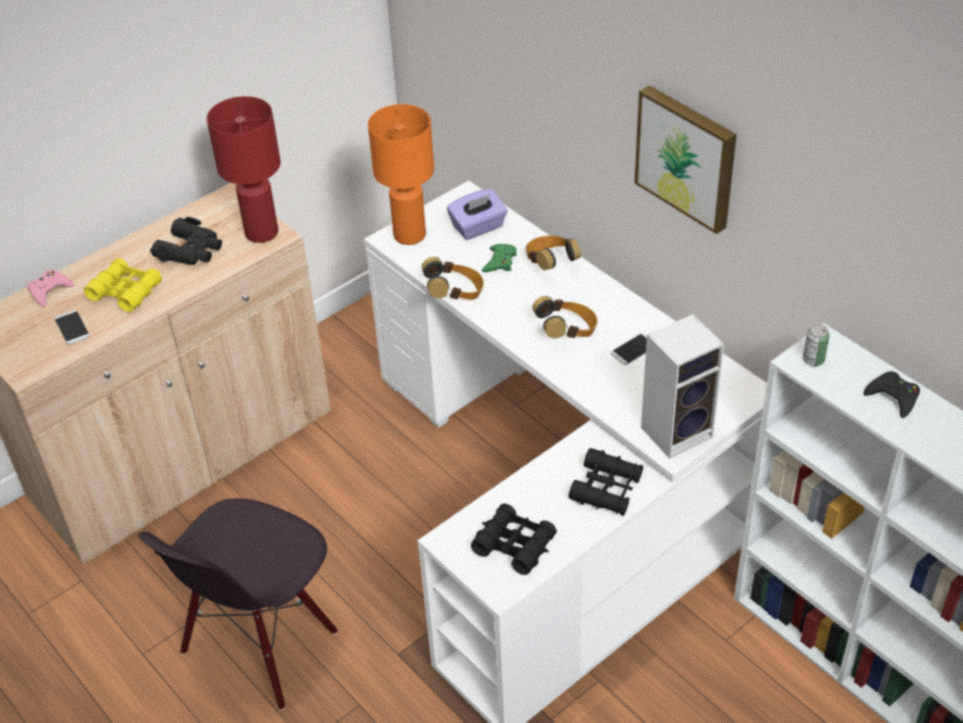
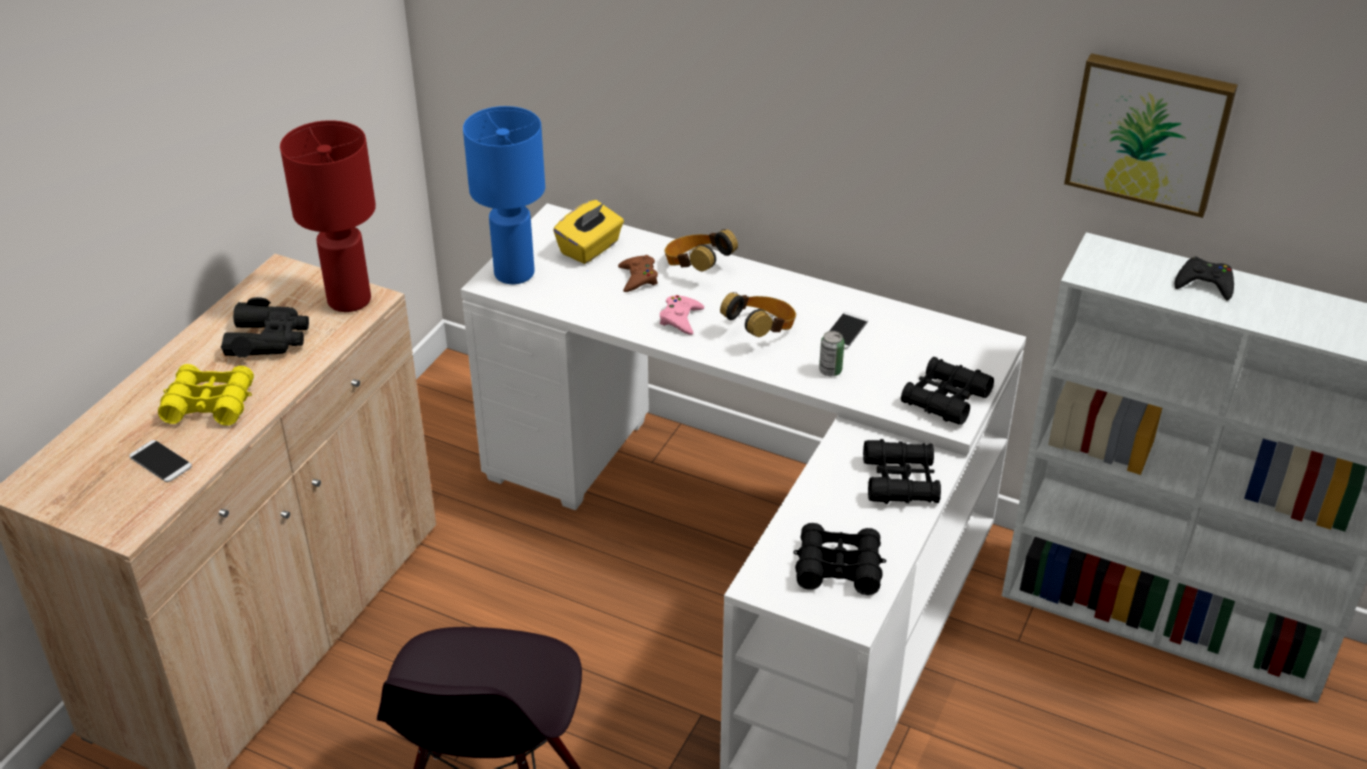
camera: 25 degrees left, 5 degrees down
(49, 291) = (101, 427): pink game controller -> pink game controller (680, 319)
(409, 235) = (513, 273): orange table lamp -> blue table lamp
(455, 294) = (608, 322): headphones -> none
(478, 227) = (590, 248): purple tissue box -> yellow tissue box
(500, 262) = (638, 278): green game controller -> brown game controller
(678, 430) = (945, 399): speaker -> black binoculars
(687, 157) = (881, 86): picture -> picture (1149, 132)
(813, 360) = (1102, 268): can -> can (830, 371)

